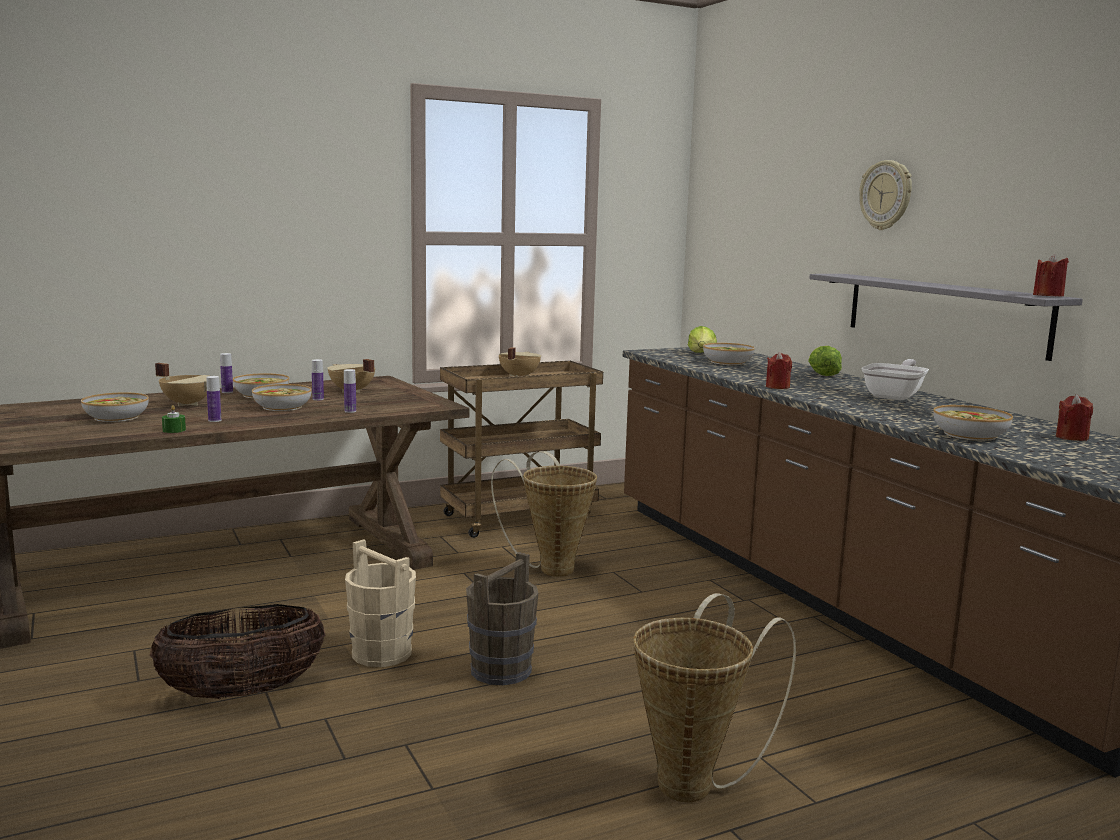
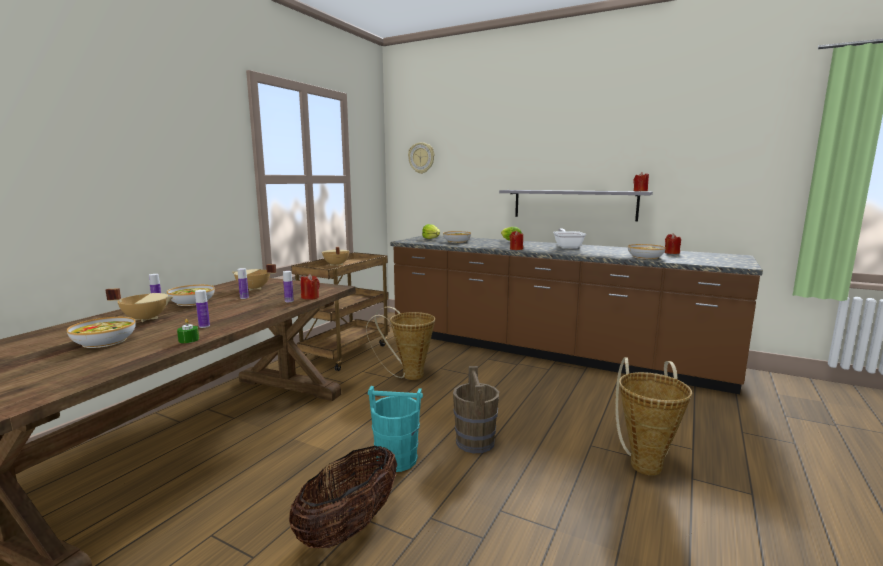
camera: 35 degrees left, 0 degrees up
(282, 407) = (232, 307): bowl -> none
(381, 653) = (396, 459): beige bucket -> turquoise bucket
(382, 411) = (310, 297): none -> red candle
(886, 195) = (532, 148): wall clock -> wall clock (421, 158)

